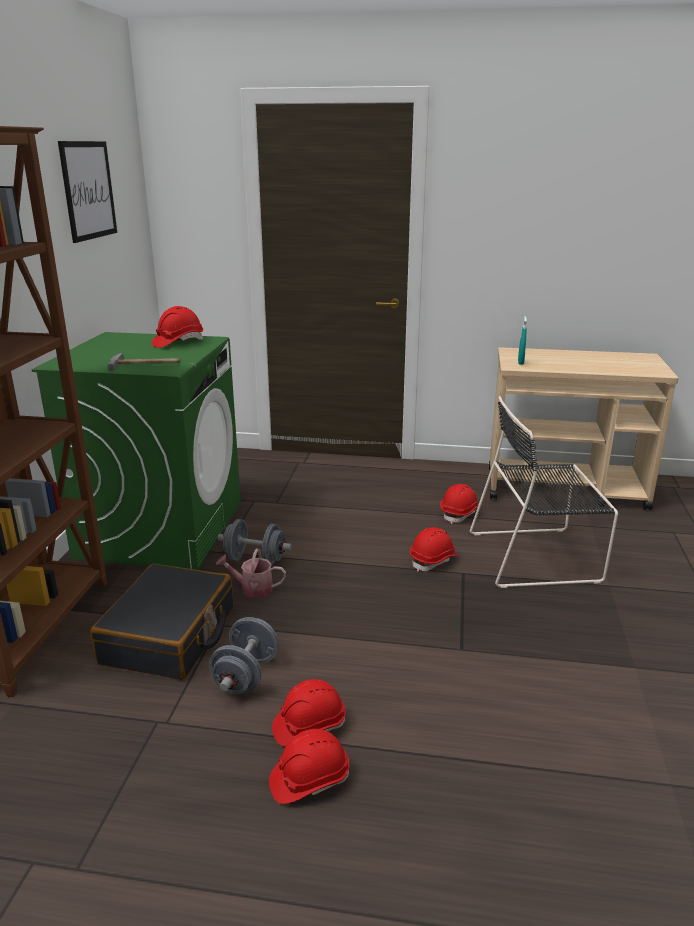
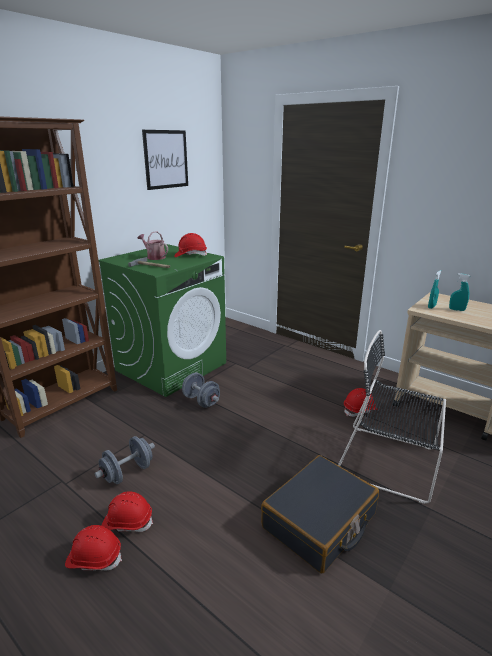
camera: 30 degrees right, 0 degrees up
(170, 636) = (115, 432): black suitcase -> black suitcase (320, 521)
(252, 588) = (182, 419): watering can -> watering can (154, 257)
(433, 560) = (309, 438): red hard hat -> none
(547, 361) = (456, 310): none -> turquoise spray bottle

